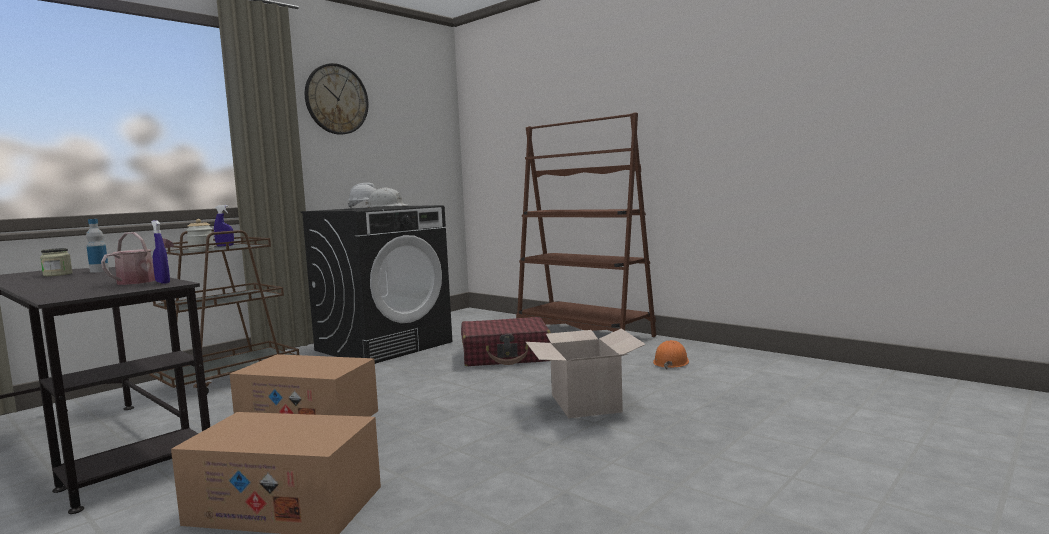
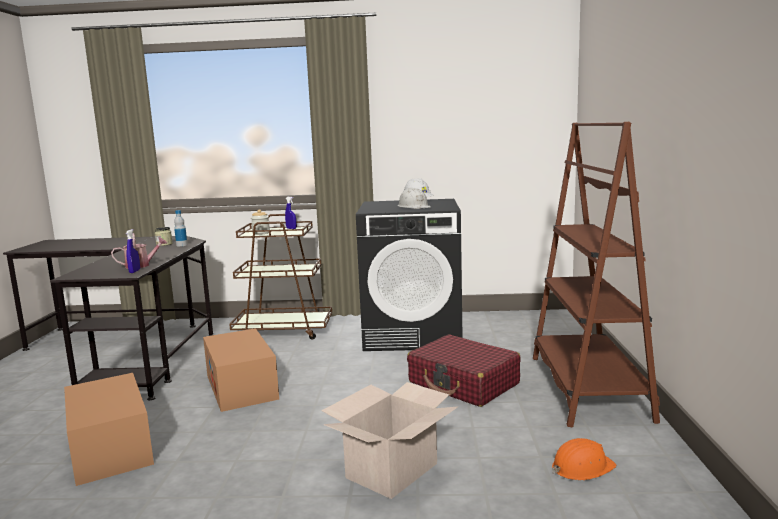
camera: 50 degrees right, 5 degrees up
(336, 99) = (419, 93): wall clock -> none

